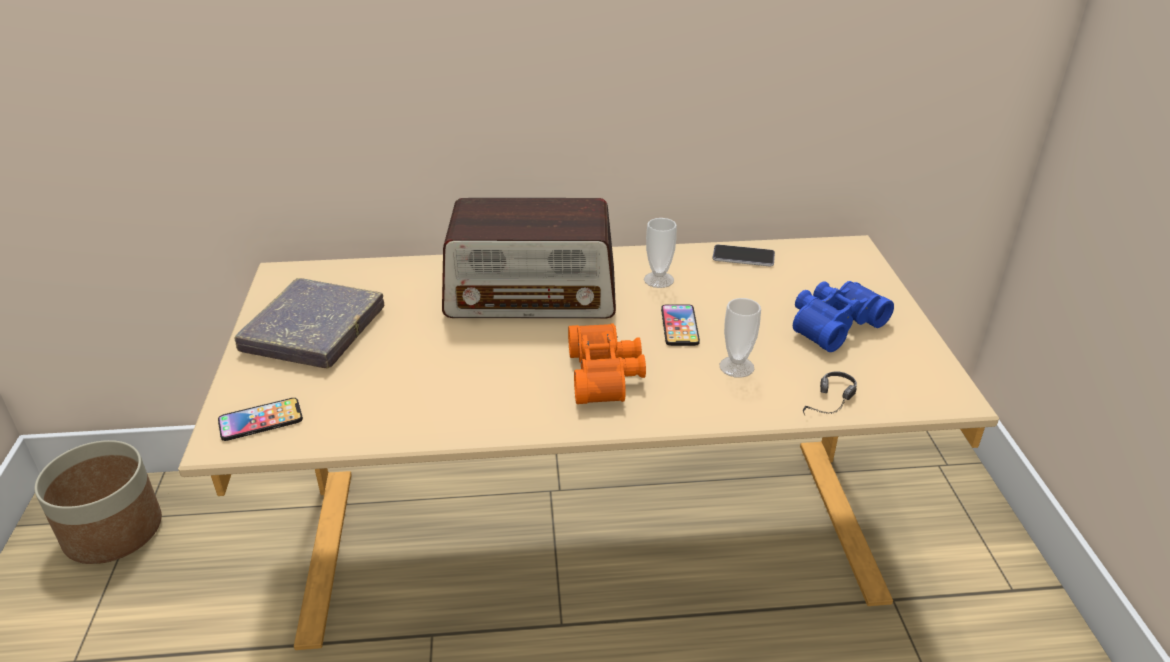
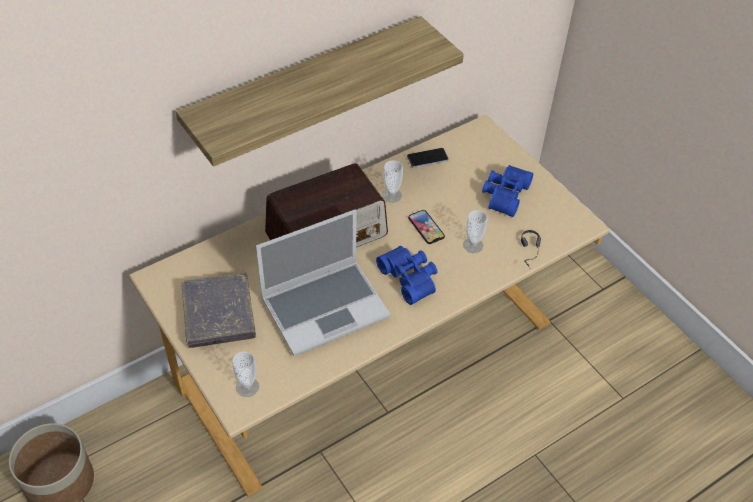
camera: 30 degrees left, 15 degrees up
(261, 420) = (247, 387): phone -> cup
(455, 368) = (326, 306): none -> laptop
(555, 64) = (306, 89): none -> shelf
(607, 375) = (410, 278): orange binoculars -> blue binoculars

